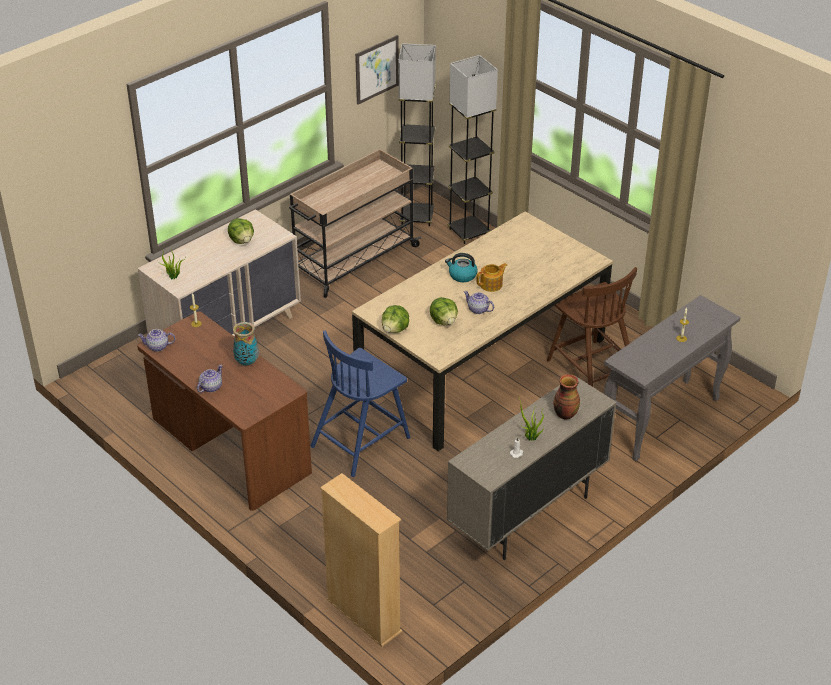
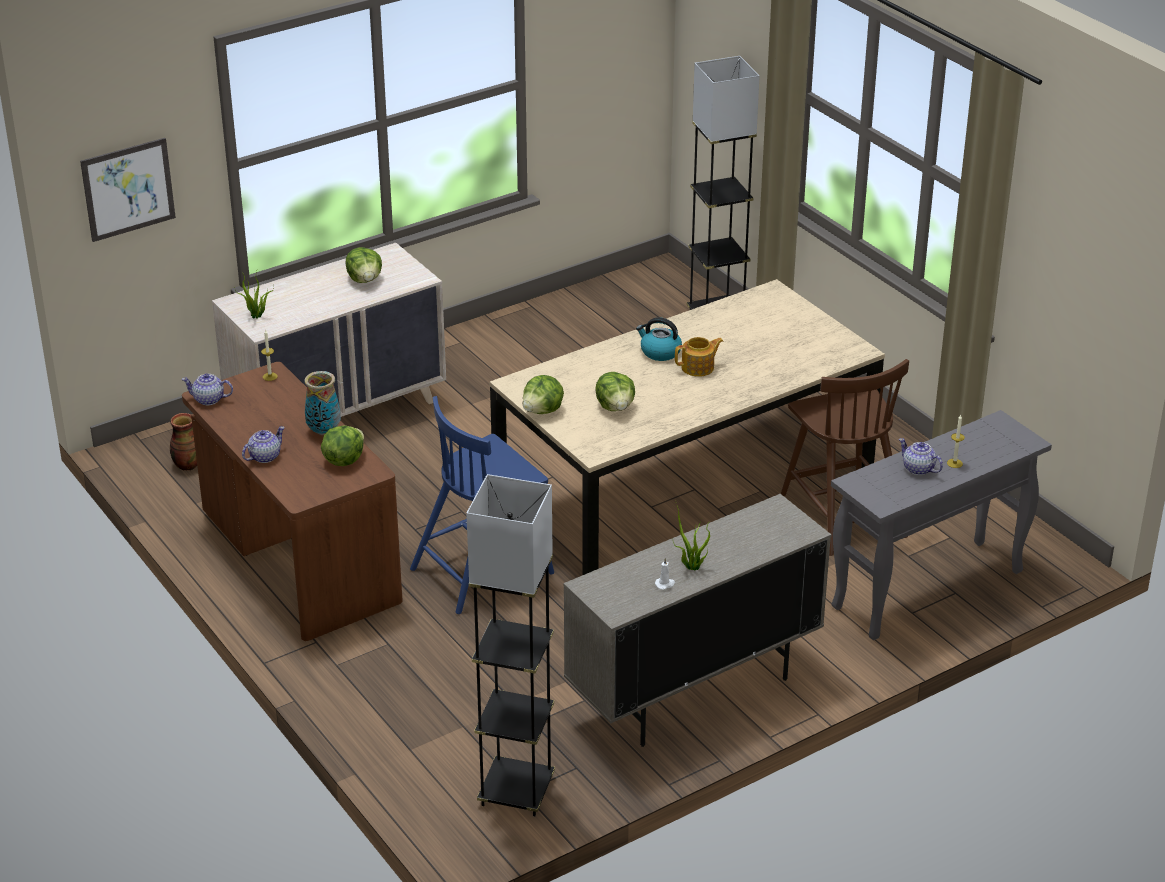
camera: 10 degrees right, 5 degrees down
(267, 383) = (343, 460): none -> lettuce
(353, 261) = (540, 339): beige cart -> none
(363, 616) = (420, 794): beige bookcase -> none
(377, 69) = (598, 69): picture -> picture (128, 189)
(417, 217) = (647, 292): grey floor lamp -> grey floor lamp (516, 791)
(478, 310) = (669, 397): teapot -> teapot (918, 469)
(565, 414) = (750, 541): vase -> vase (187, 465)

